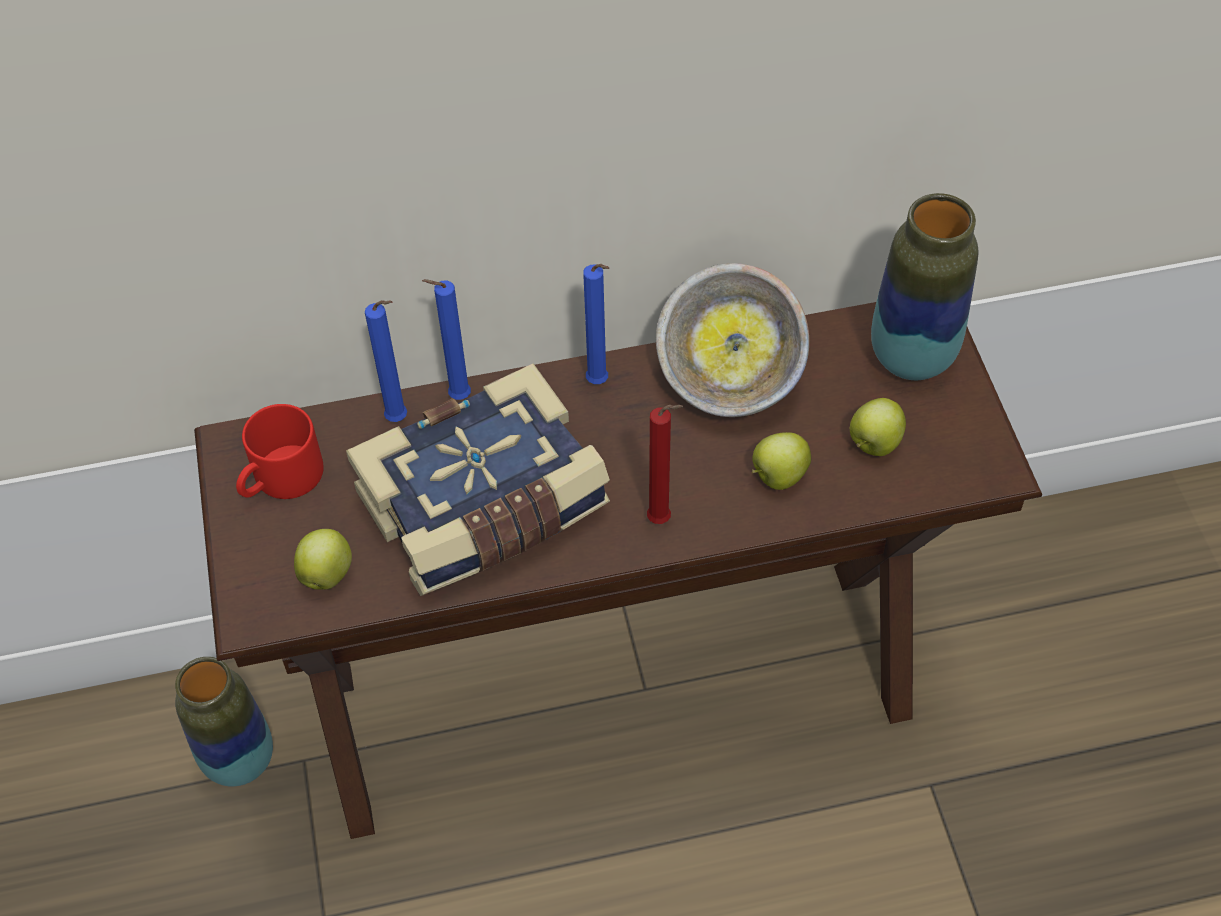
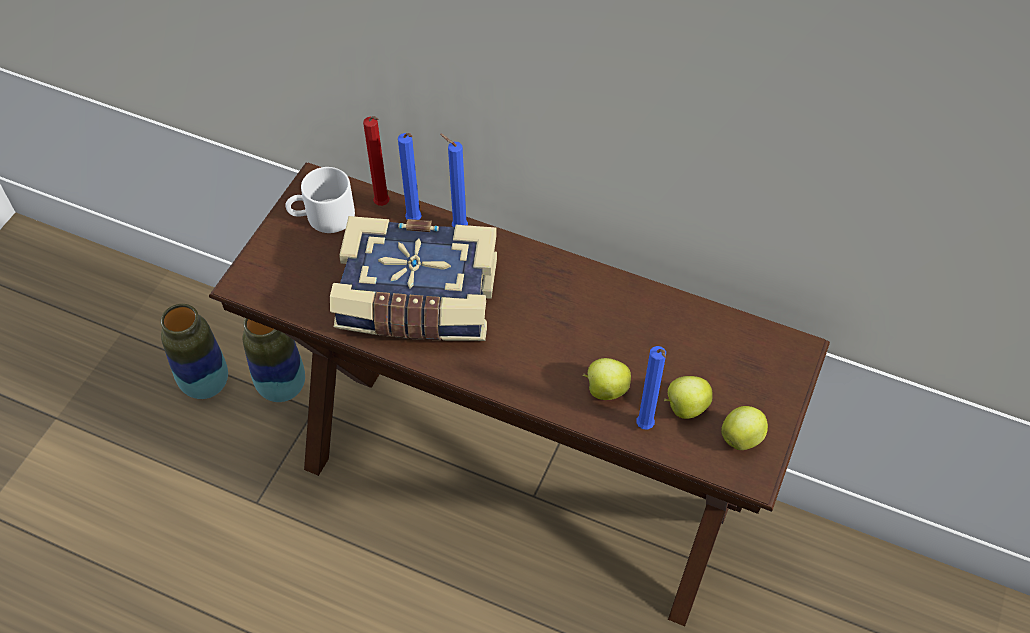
camera: 35 degrees right, 0 degrees up
(281, 480) = (322, 217): red mug -> white mug
(327, 572) = (301, 284): apple -> apple (742, 437)
(600, 383) = (547, 268): blue candle -> blue candle (645, 428)
(662, 520) = (511, 372): red candle -> red candle (383, 205)
(731, 378) = (630, 312): bowl -> none
(912, 357) = (760, 369): vase -> vase (206, 384)

